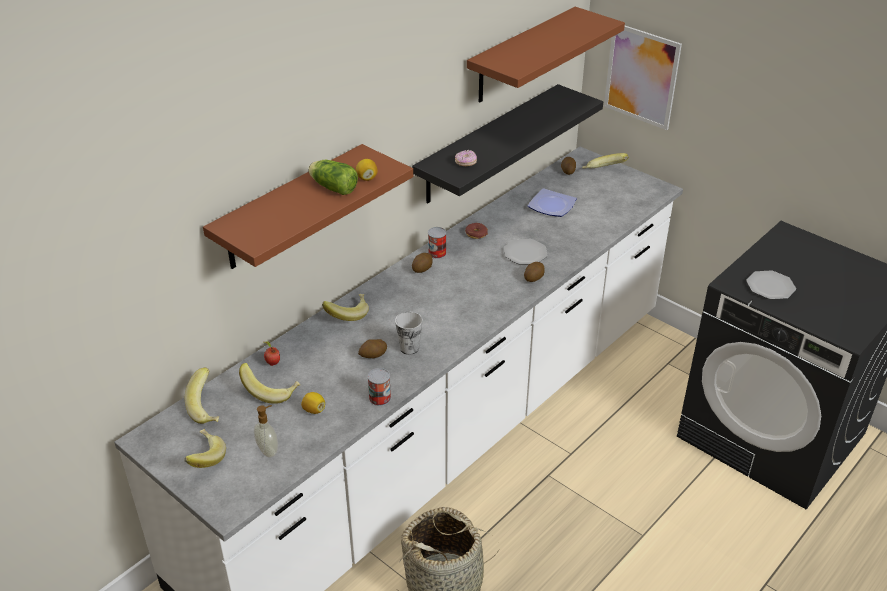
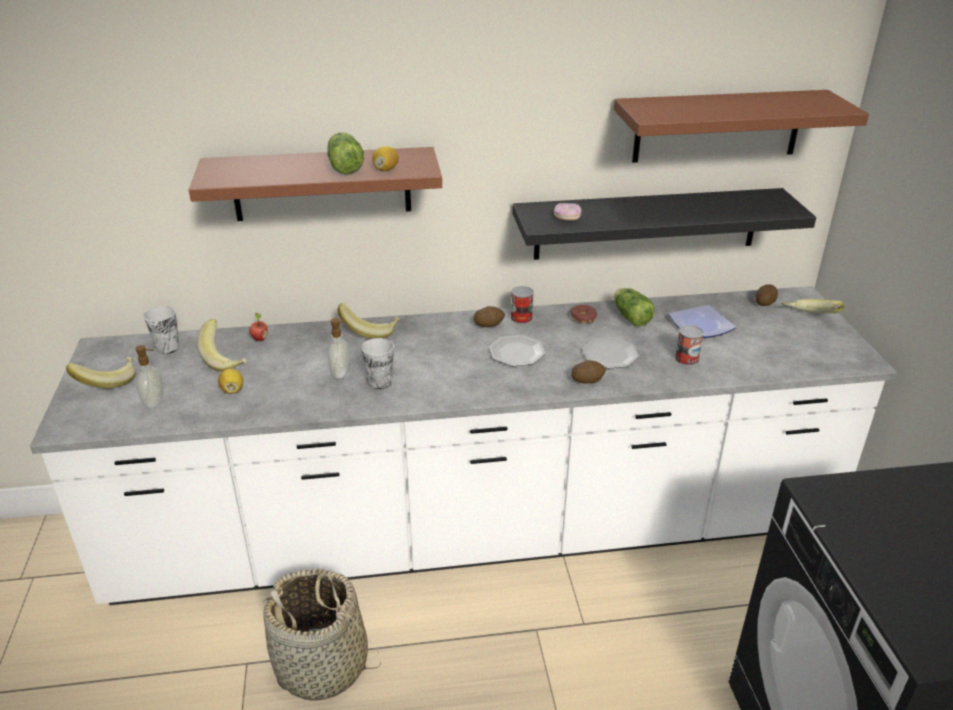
camera: 40 degrees right, 5 degrees down
(208, 408) = (167, 348): banana -> cup
(373, 355) = (341, 373): potato -> soap dispenser
(380, 398) = (294, 409): can -> can (686, 359)
(503, 219) = (630, 316): none -> lettuce
(641, 76) = (890, 202): picture -> none
(770, 286) = (874, 523): plate -> plate (517, 352)

